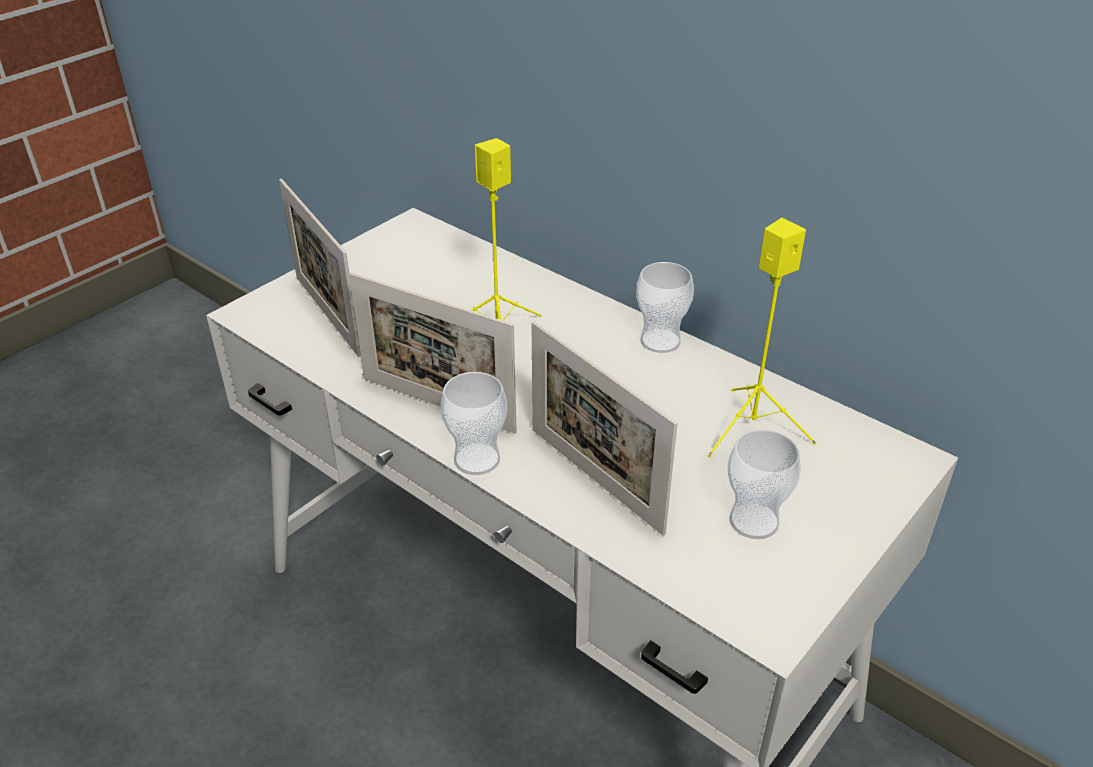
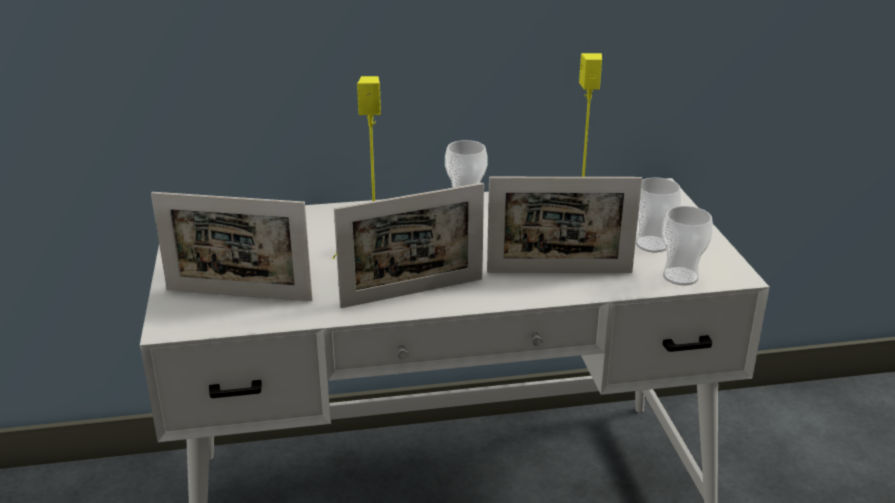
camera: 50 degrees left, 10 degrees down
(477, 459) = (487, 301): cup -> cup (680, 276)

